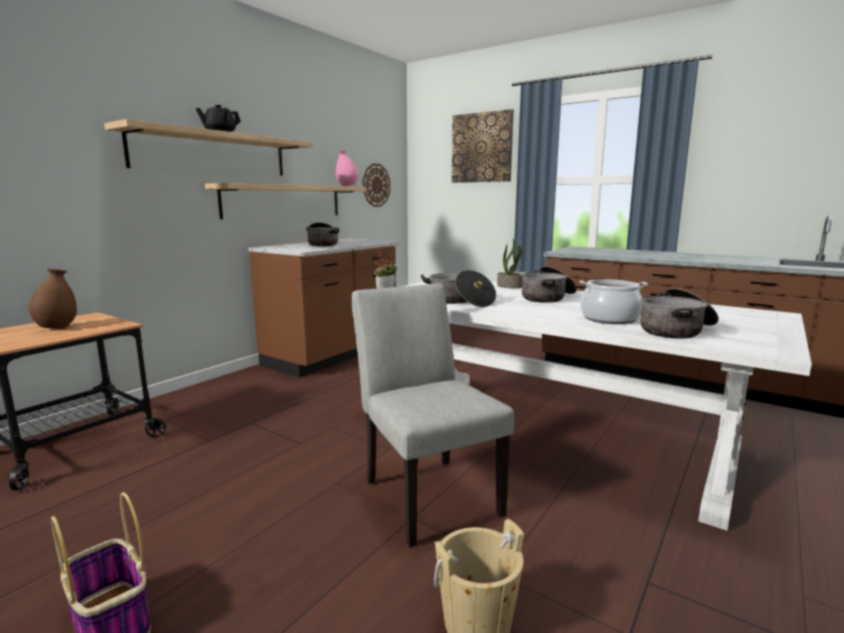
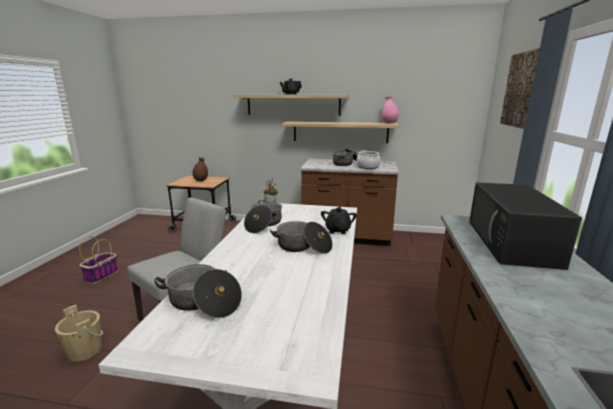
camera: 65 degrees right, 5 degrees up
(376, 185) = (438, 121): wall clock -> none
(509, 286) = (338, 230): potted plant -> black teapot
(609, 319) = (233, 274): cooking pot -> cooking pot (367, 167)
(616, 252) = (512, 243): none -> black microwave

